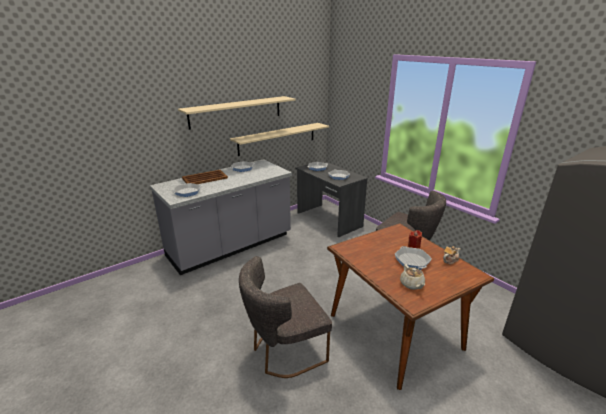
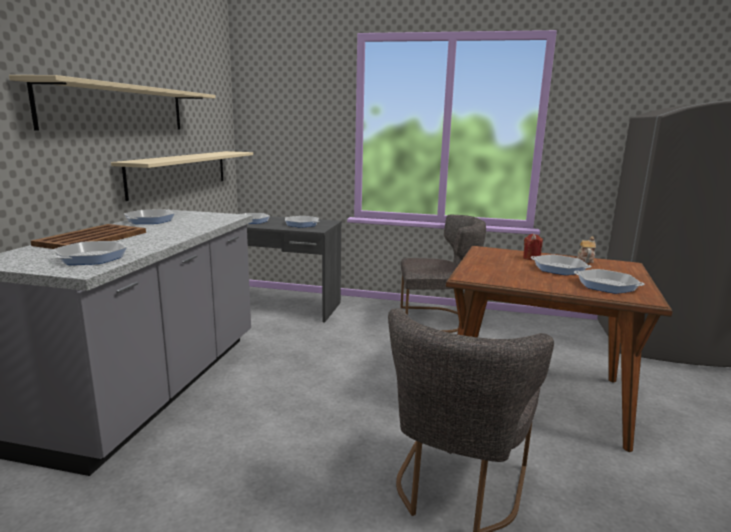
camera: 40 degrees left, 10 degrees down
(412, 284) = (606, 285): beige teapot -> frying pan

